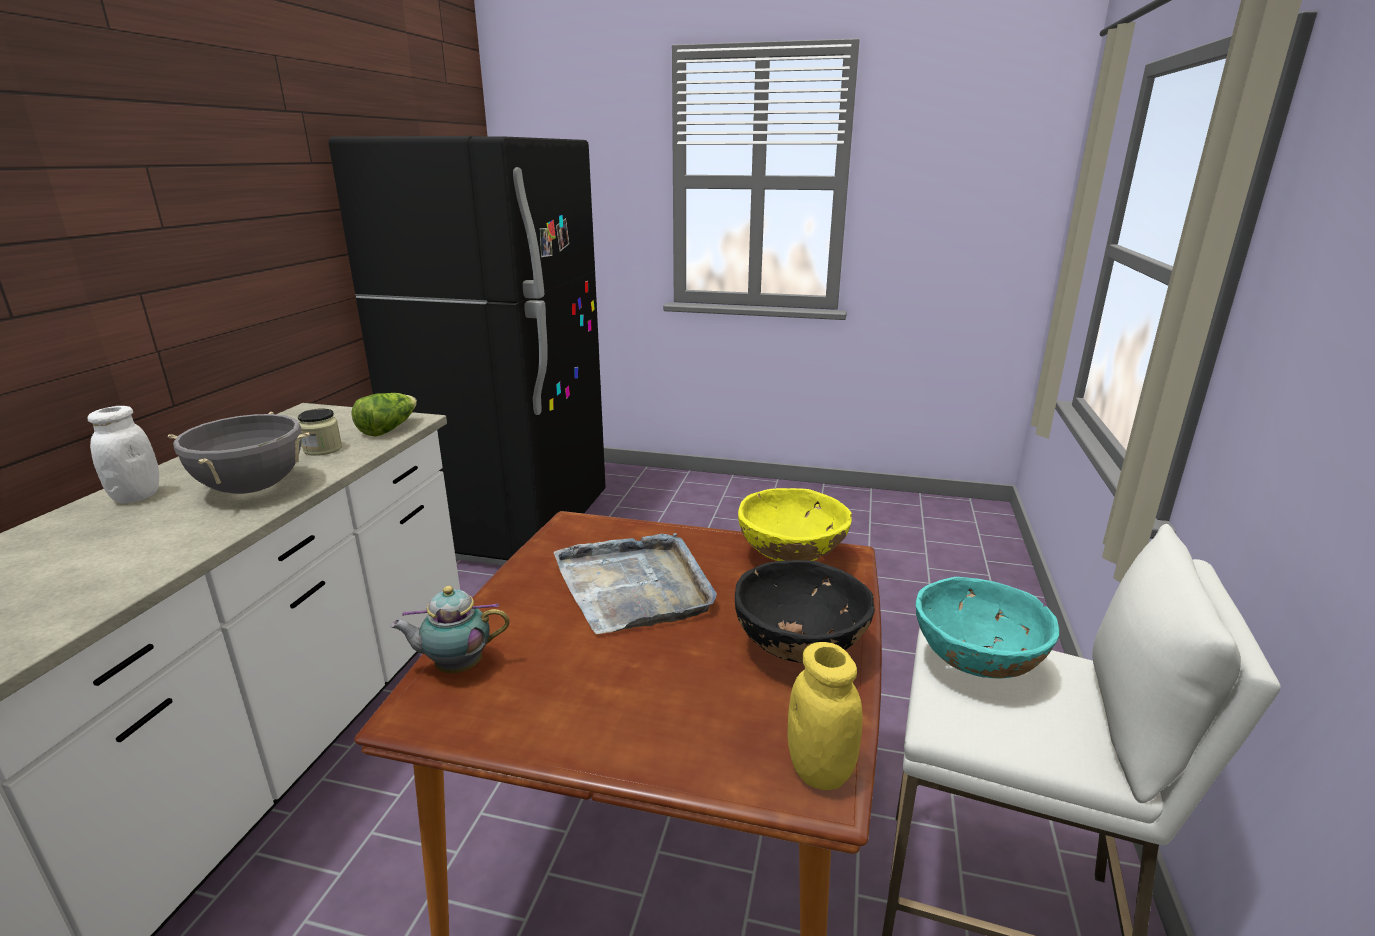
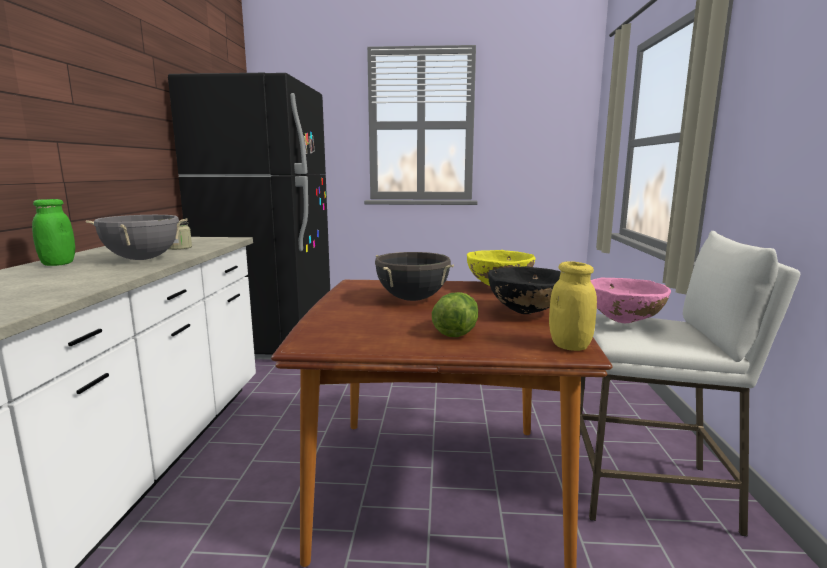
camera: 10 degrees left, 10 degrees down
(136, 496) = (58, 264): white jar -> green jar
(388, 429) = (218, 241): lettuce -> lettuce (455, 330)
(456, 667) = (320, 329): teapot -> none
(635, 586) = (413, 299): grey tray -> black cooking pot
(976, 665) = (623, 321): turquoise bowl -> pink bowl

